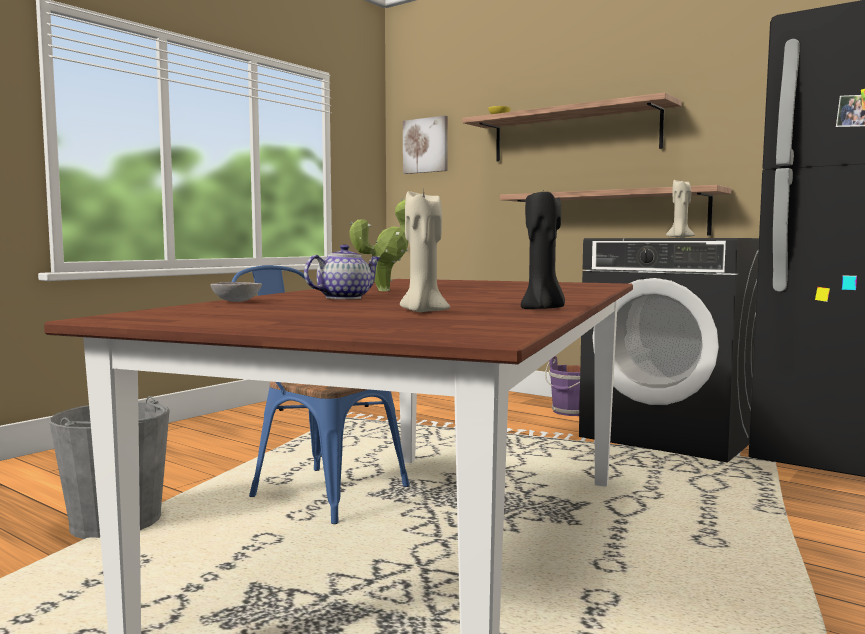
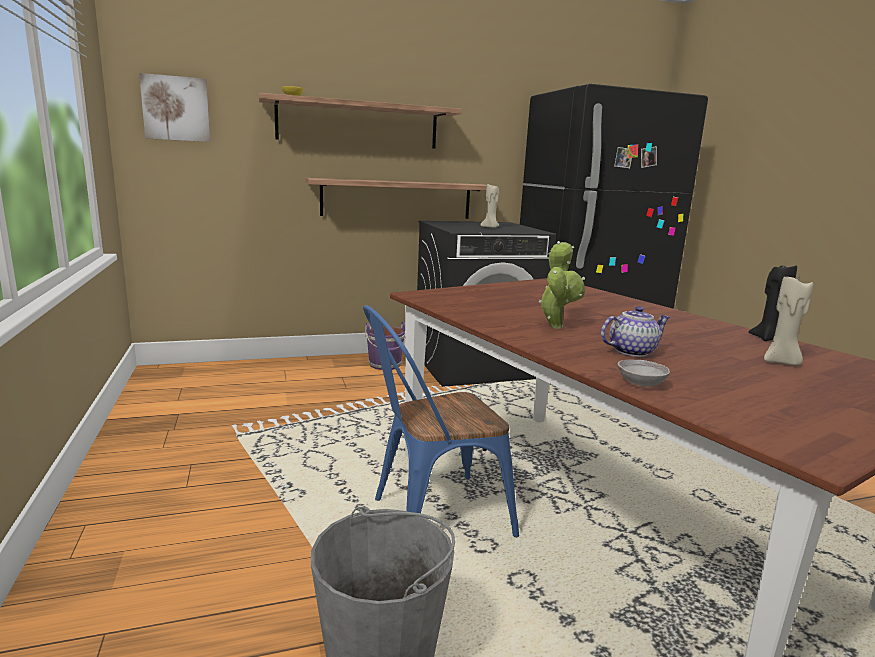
camera: 55 degrees left, 10 degrees up
(344, 298) = (631, 351): teapot -> teapot turned 75 degrees clockwise

